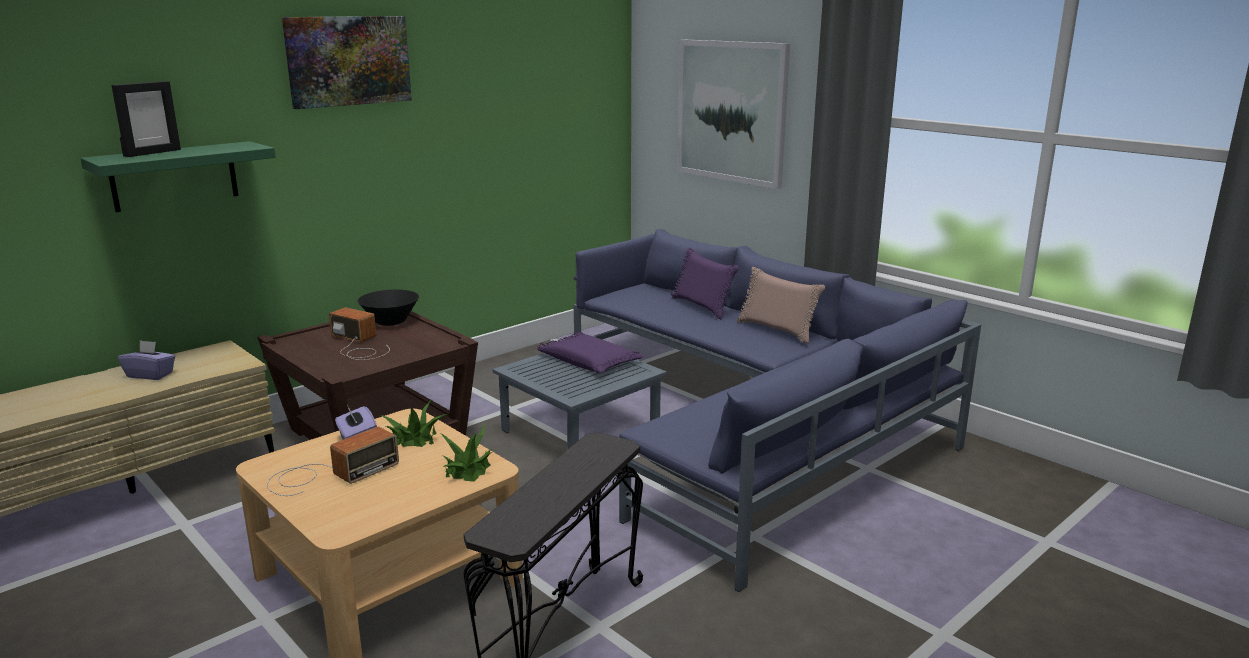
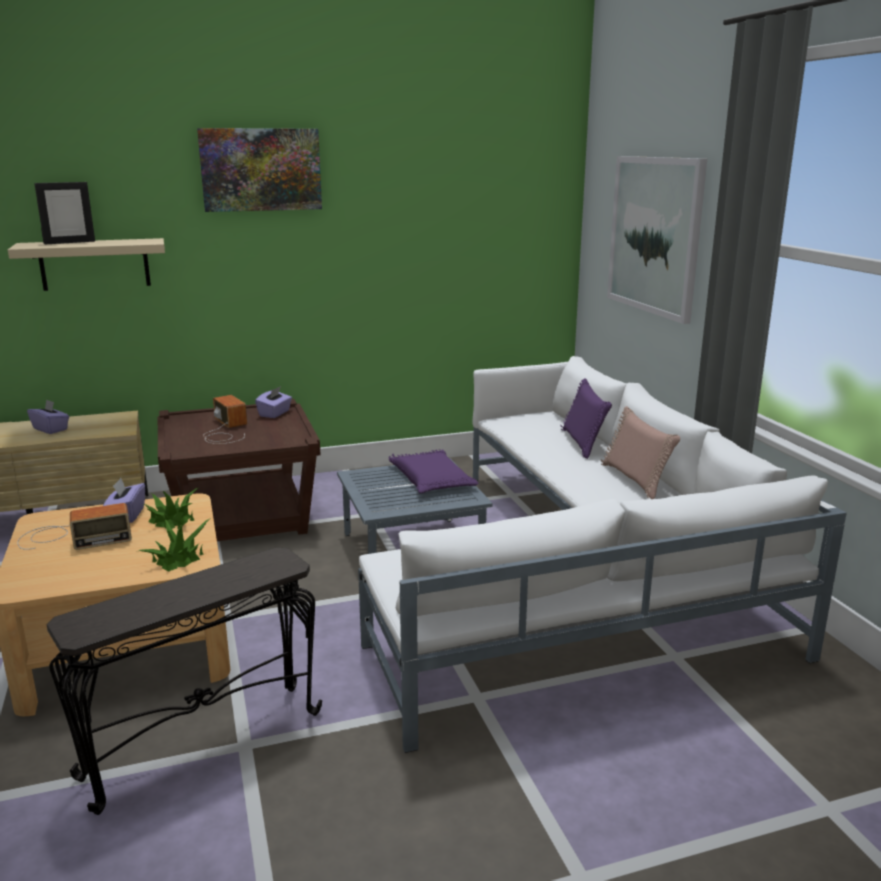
camera: 25 degrees right, 0 degrees up
(174, 176) = (95, 264): green shelf -> beige shelf
(390, 322) = (275, 413): black bowl -> purple tissue box
(723, 429) = (552, 576): blue sofa -> white sofa

